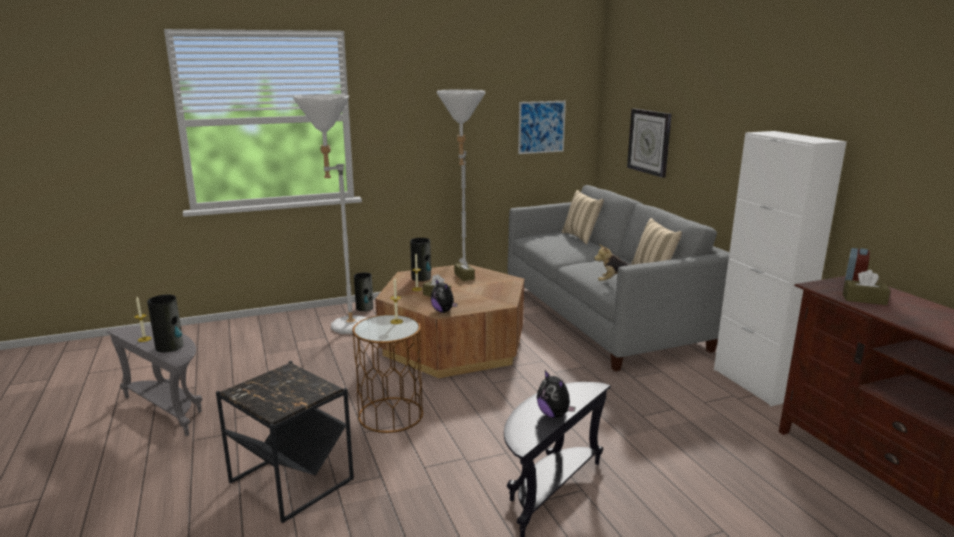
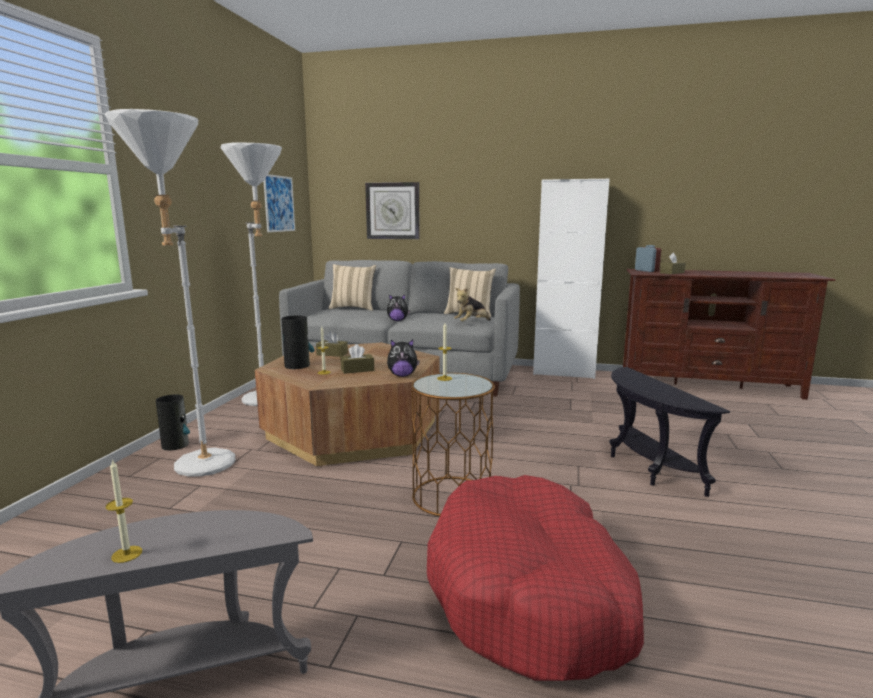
camera: 55 degrees left, 5 degrees down
(170, 346) = (215, 532): vase -> none
(291, 480) = (530, 594): black side table -> red dog bed
(554, 415) = (664, 388): plush toy -> plush toy (397, 320)

